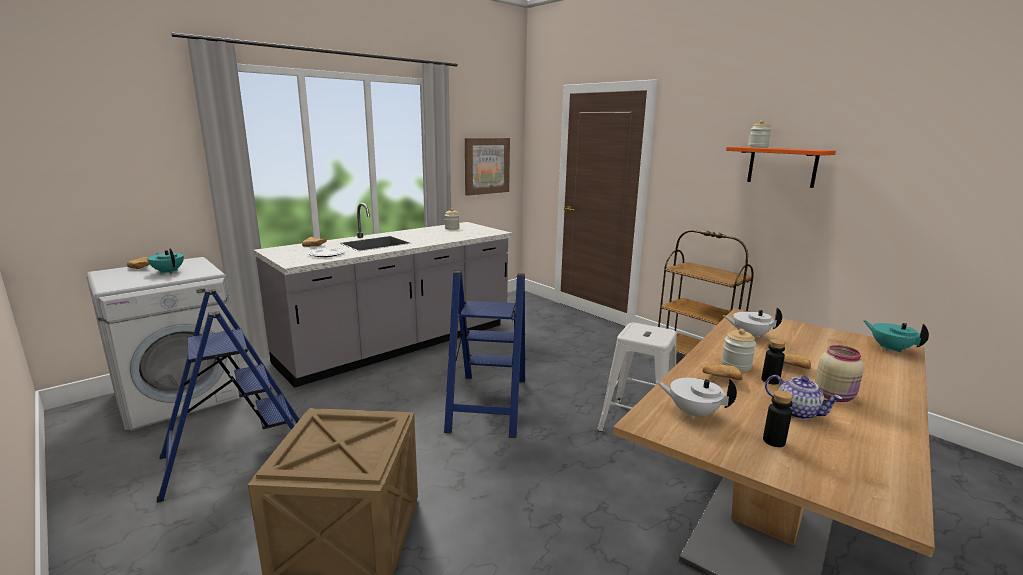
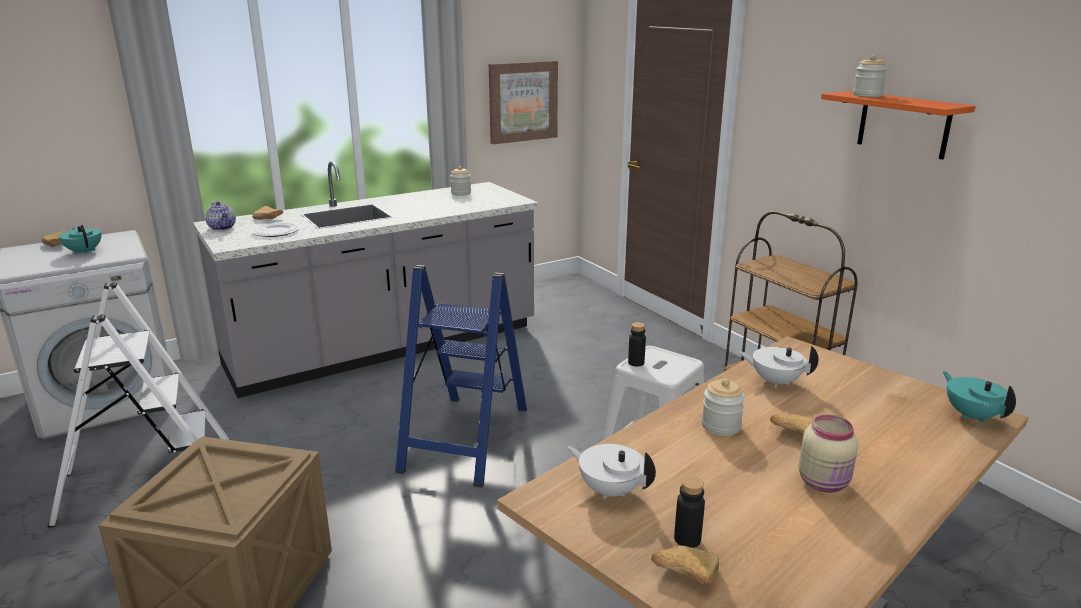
camera: 10 degrees right, 5 degrees up
(235, 456) = (145, 480): blue step ladder -> white step ladder
(720, 378) = (683, 444): bread -> bread (684, 573)
(770, 380) = (751, 452): black bottle -> black bottle (636, 363)
(798, 412) = (752, 501): teapot -> teapot (222, 227)

